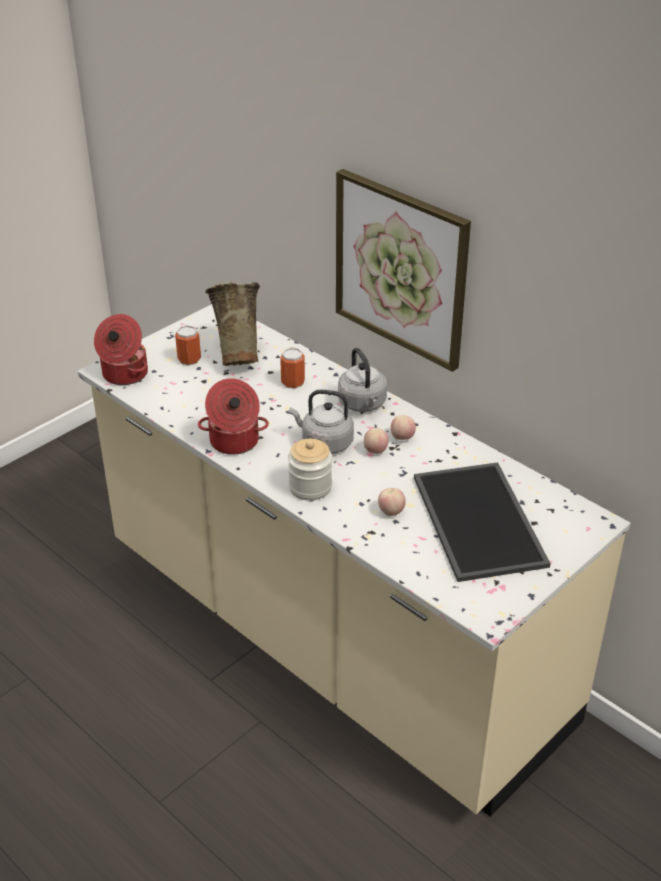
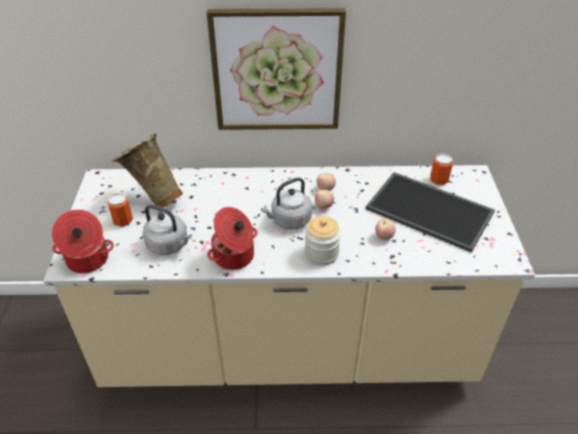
camera: 45 degrees left, 5 degrees up
(293, 382) = (215, 195): can -> can (438, 180)
(363, 404) = (276, 183): grey kettle -> grey kettle (169, 245)

